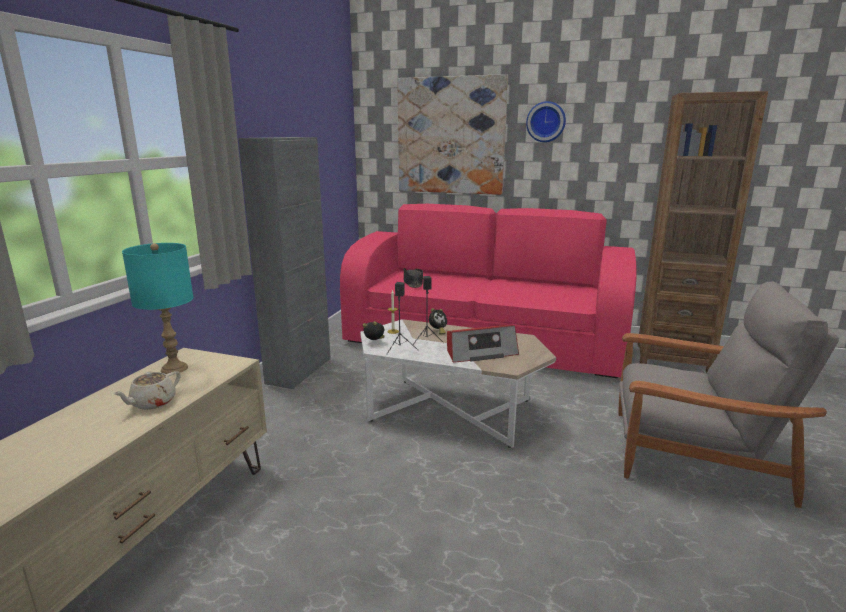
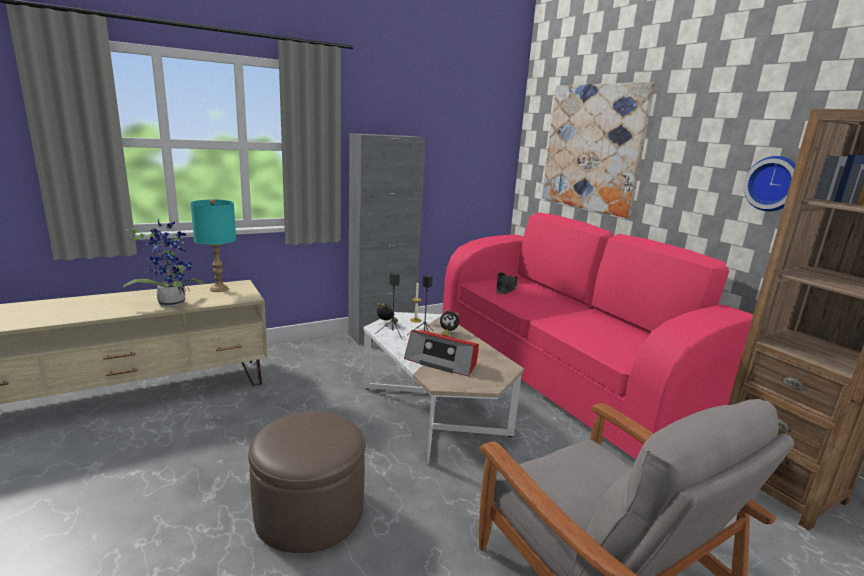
camera: 40 degrees right, 0 degrees up
(152, 403) = (172, 302): beige teapot -> potted plant
(498, 532) = (309, 511): none -> brown ottoman
(546, 122) = (687, 139): wall clock -> wall clock (774, 184)

